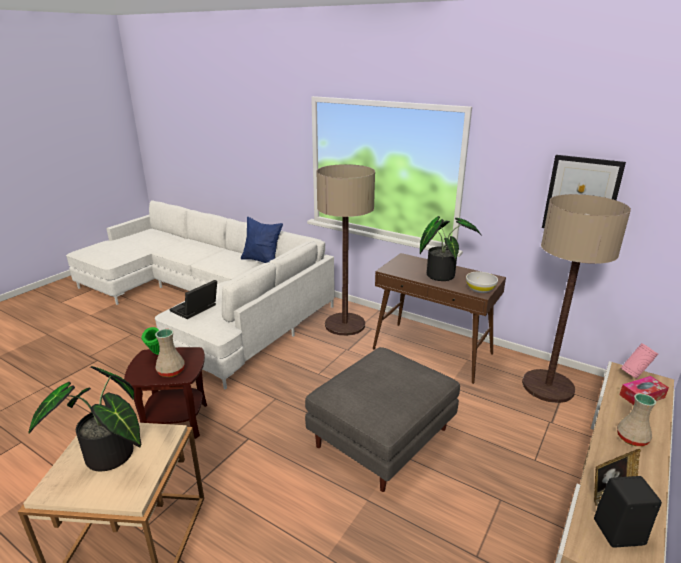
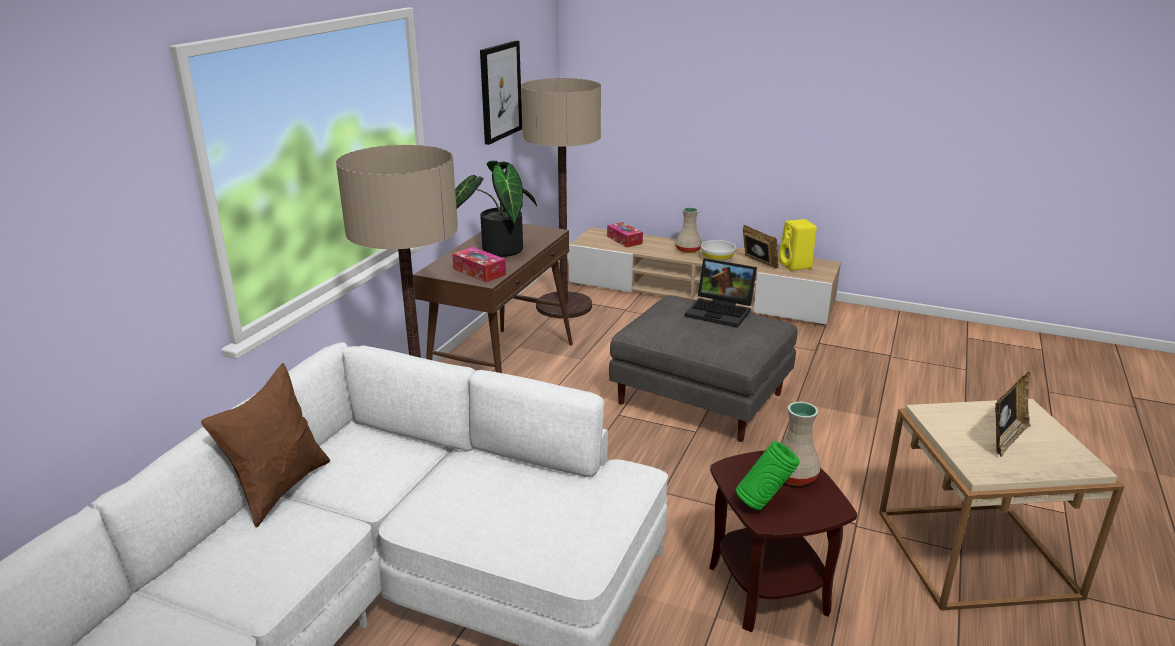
camera: 100 degrees left, 0 degrees up
(110, 459) = (1005, 439): potted plant -> picture frame
(195, 309) = (560, 526): laptop -> laptop (721, 311)
(262, 261) = (279, 488): blue pillow -> brown pillow
(401, 268) = (479, 272): none -> tissue box
(480, 289) = (541, 232): white bowl -> white bowl (717, 259)
(617, 532) = (796, 265): black speaker -> yellow speaker
(634, 375) = (590, 238): pink vase -> none

